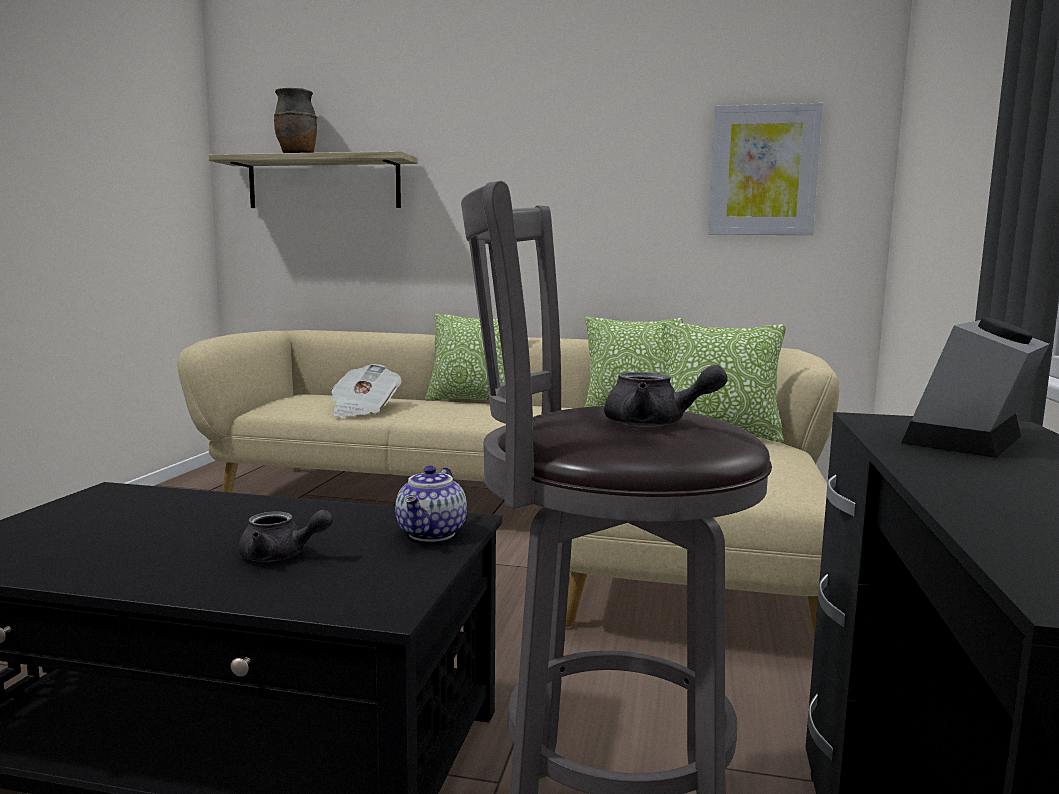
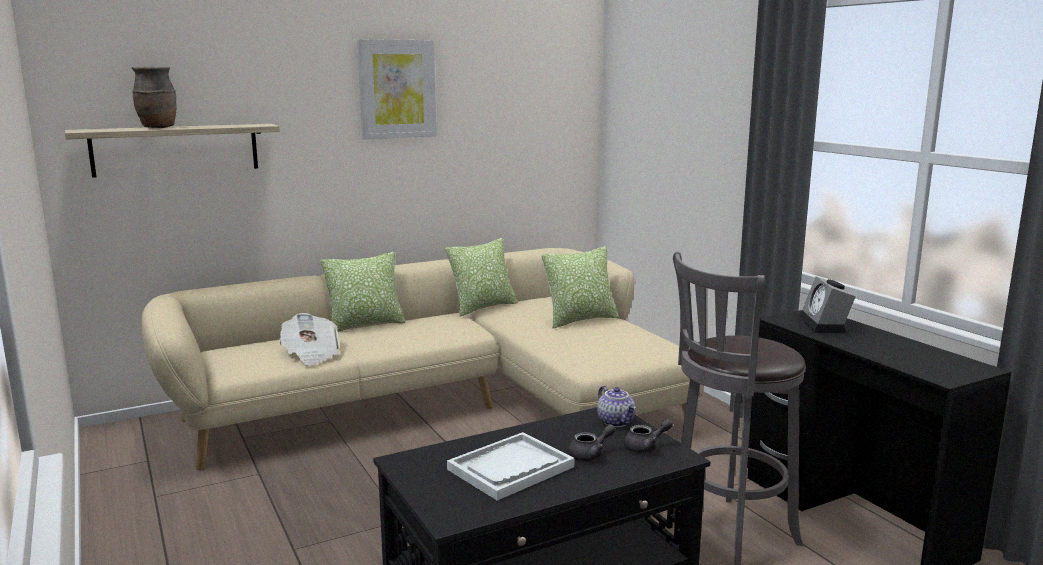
camera: 40 degrees left, 5 degrees up
(159, 535) = (510, 468): none -> white tray
(655, 424) = (762, 347): grey teapot -> grey teapot (646, 447)
(763, 171) = (530, 128): picture -> picture (397, 89)

